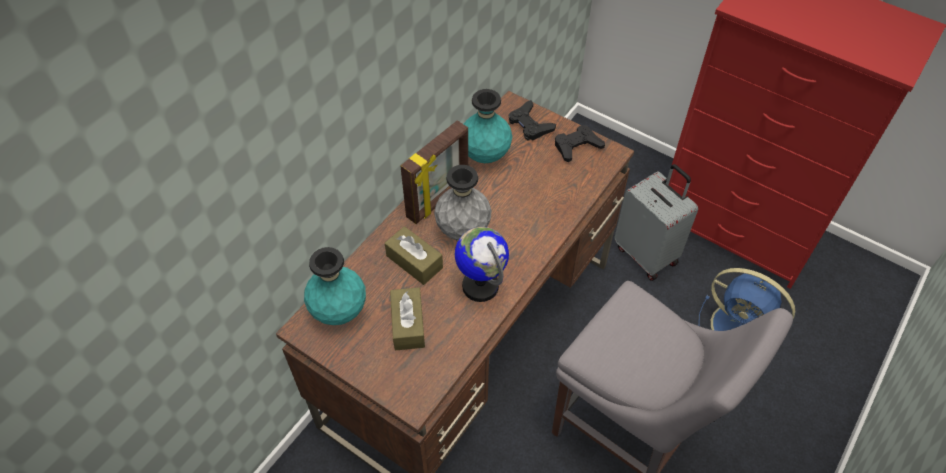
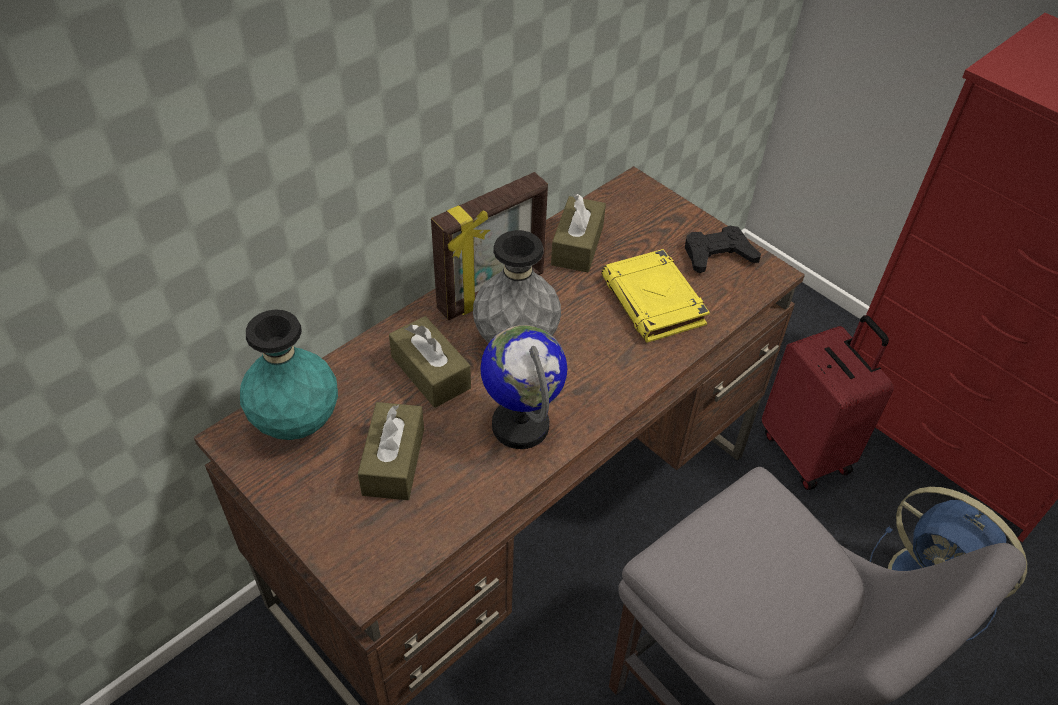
camera: 10 degrees right, 5 degrees down
(485, 155) = (577, 245): turquoise vase -> brown tissue box
(530, 125) = (654, 215): black game controller -> none
(543, 187) = (654, 302): none -> yellow book
(647, 254) = (807, 451): grey suitcase -> red suitcase

